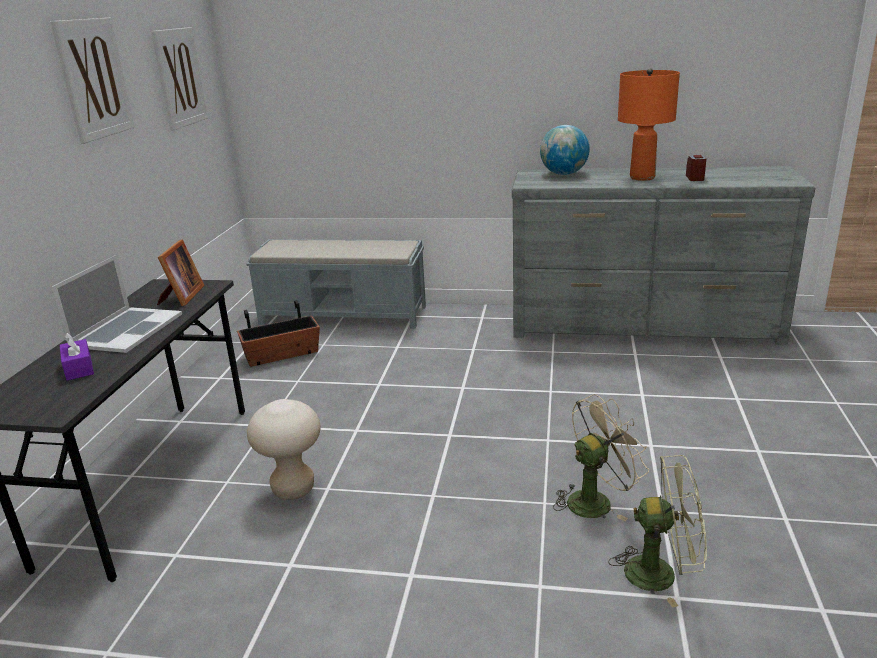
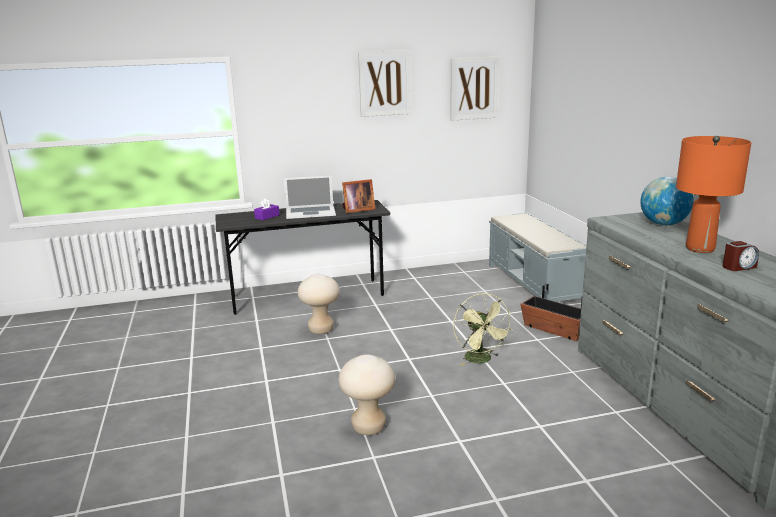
camera: 65 degrees right, 5 degrees down
(282, 354) = (458, 284): planter -> planter (554, 329)
(596, 500) = (369, 427): beige fan -> beige stool
(661, 573) = (303, 465): green fan -> green fan (481, 360)

